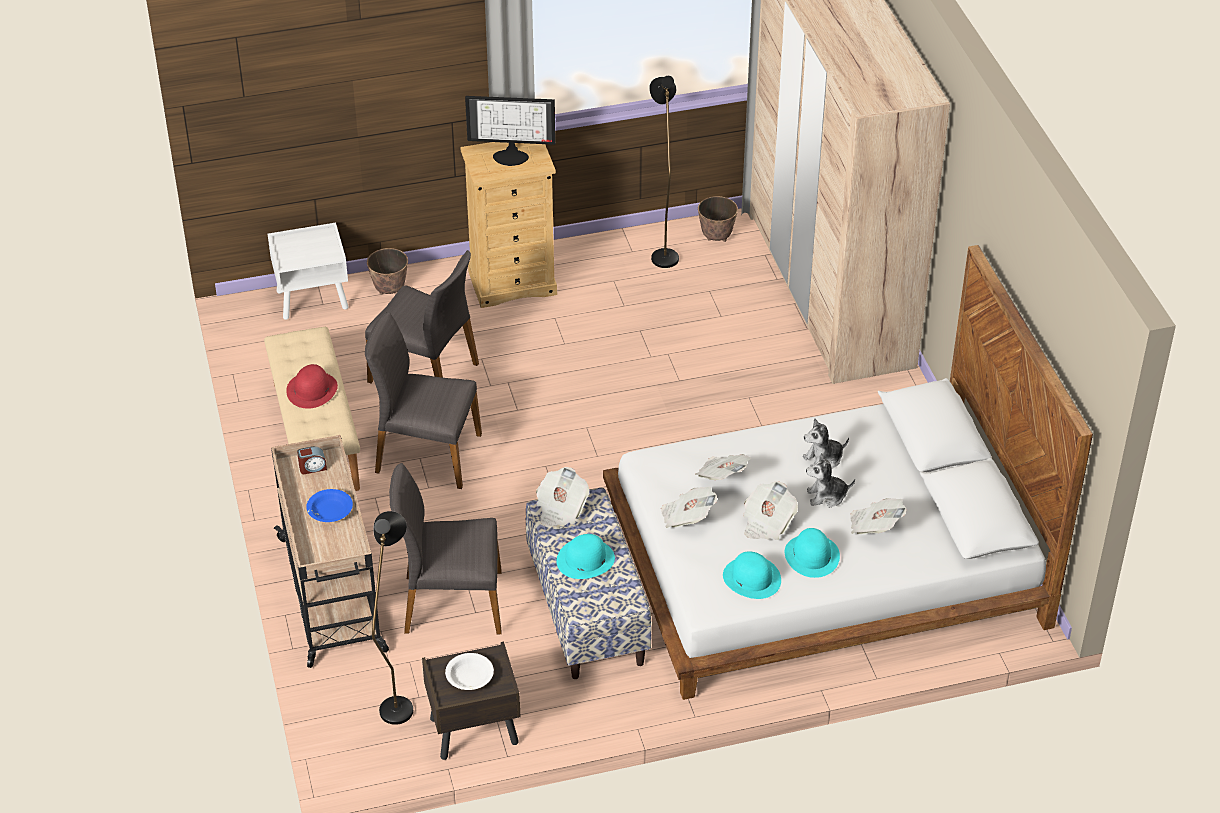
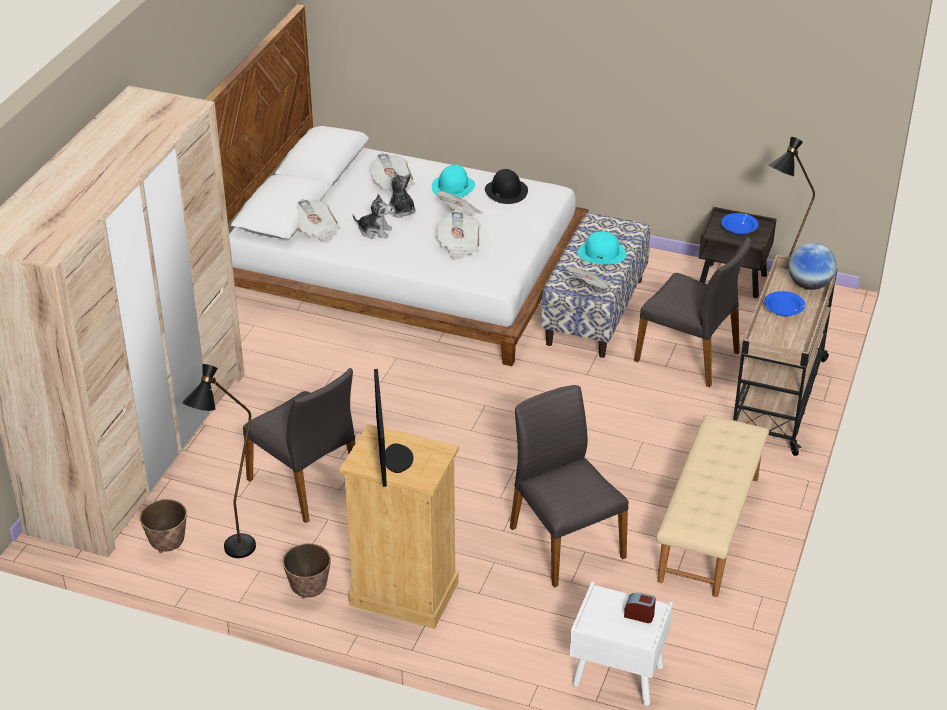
camera: 145 degrees left, 5 degrees down
(312, 389) = (716, 469): red hat -> none
(312, 467) = (777, 344): alarm clock -> alarm clock (639, 615)
(322, 555) = (809, 285): none -> globe
(389, 290) = (529, 647): planter -> planter (309, 591)
(426, 454) = (622, 468): grey chair -> grey chair (307, 484)
(469, 677) = (739, 229): white bowl -> blue bowl
(511, 155) = (392, 458): monitor -> monitor turned 45 degrees clockwise
(687, 517) = (510, 237): newspaper -> newspaper (317, 231)
(752, 578) = (506, 191): turquoise hat -> black hat
(827, 496) = (401, 211): plush toy -> plush toy turned 150 degrees counterclockwise

